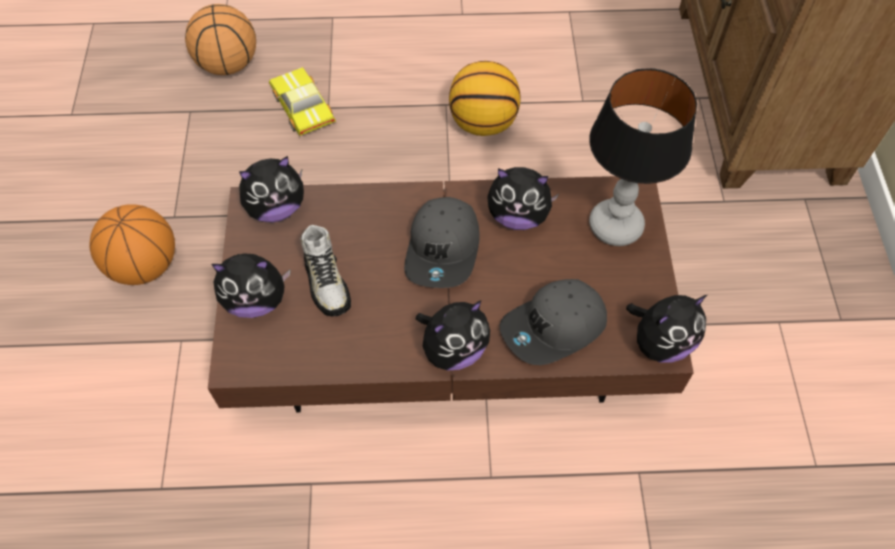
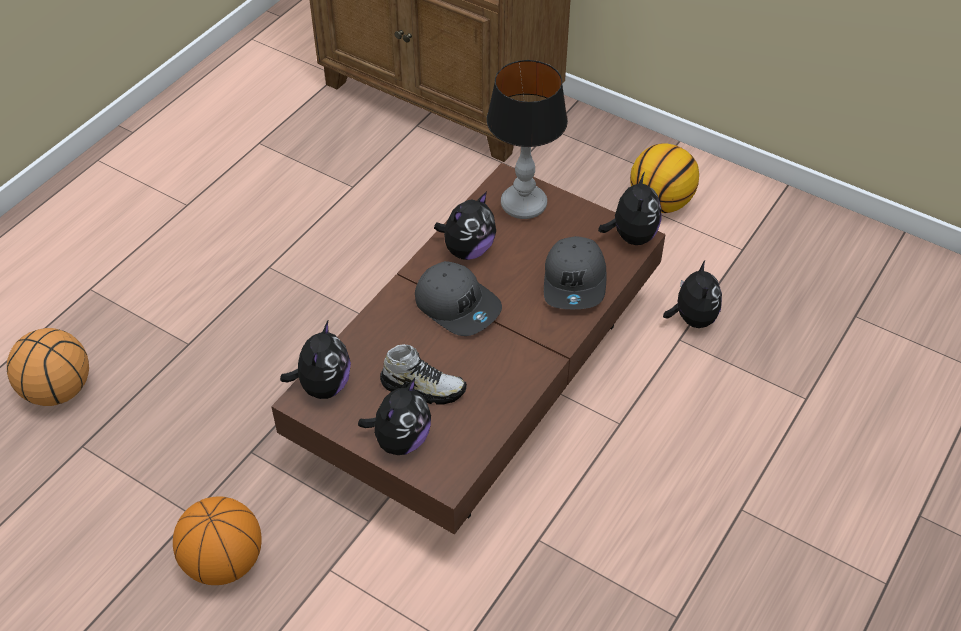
camera: 55 degrees left, 10 degrees down
(302, 108) = (170, 362): toy car -> none
(453, 349) = (546, 344): plush toy -> plush toy (692, 318)
(483, 122) = (311, 254): basketball -> basketball (661, 202)

